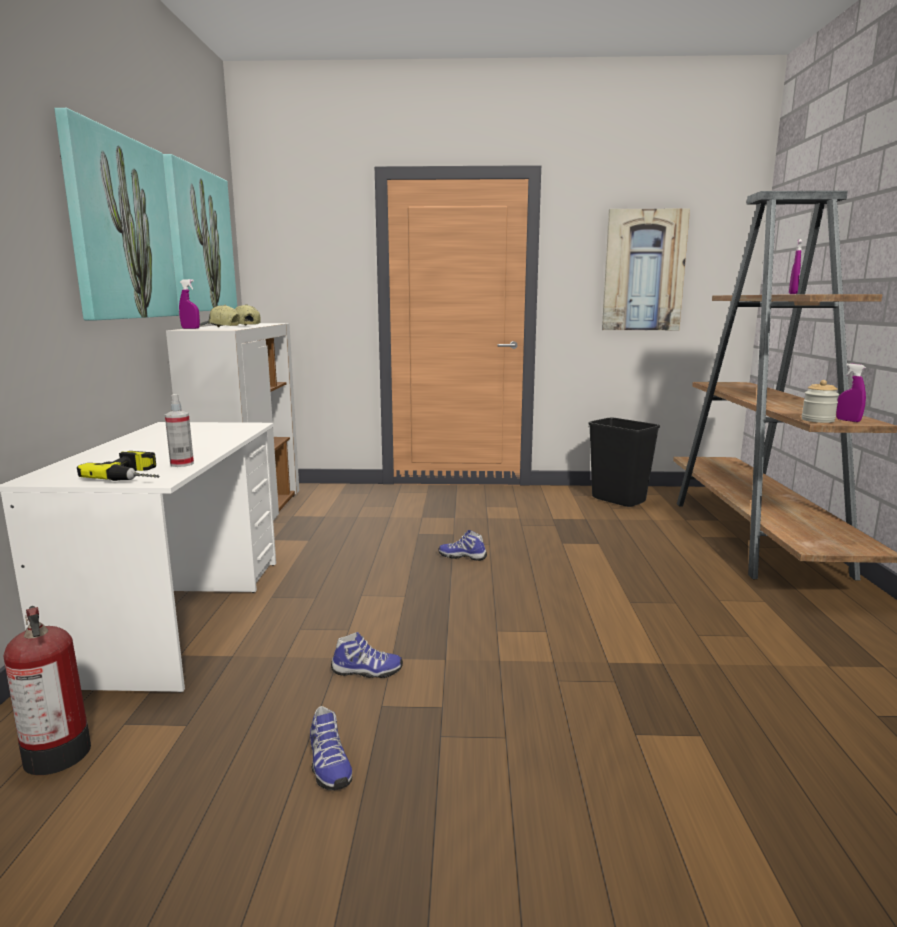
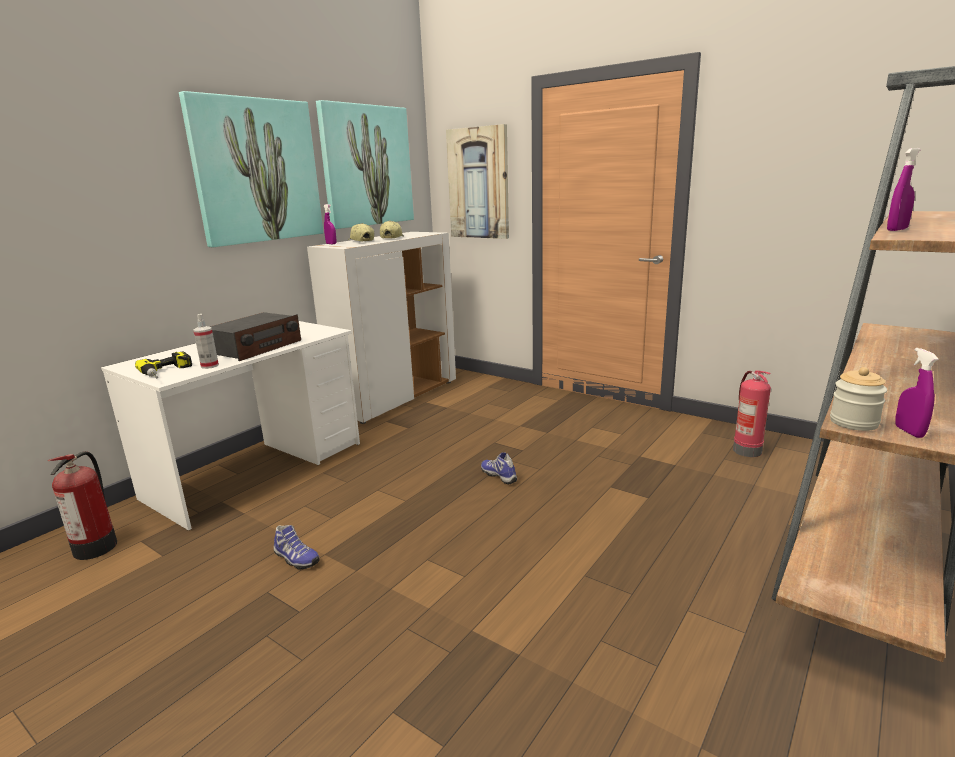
camera: 35 degrees right, 5 degrees up
(194, 445) = (255, 347): none -> radio
(328, 765) = (183, 622): shoe -> none
(617, 500) = (745, 450): black trash can -> fire extinguisher
(643, 271) = (827, 173): picture -> picture (478, 183)

